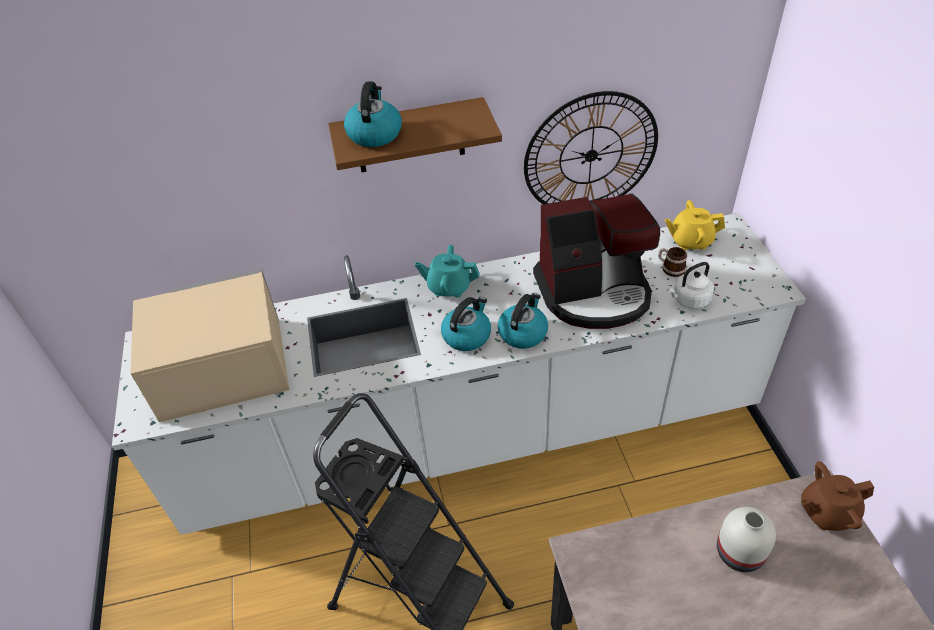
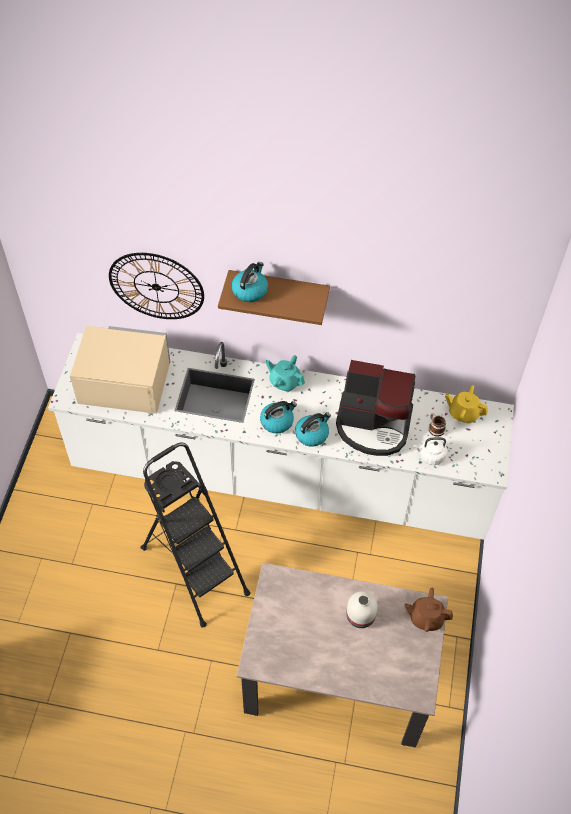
camera: 20 degrees right, 10 degrees up
(591, 155) = (402, 336): wall clock -> wall clock (156, 286)

